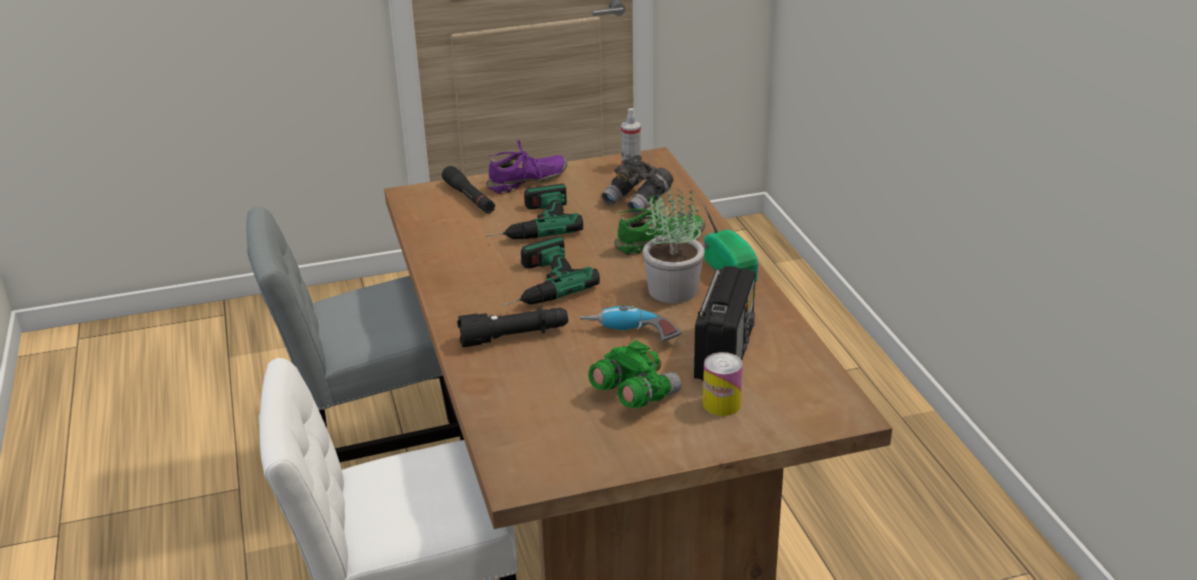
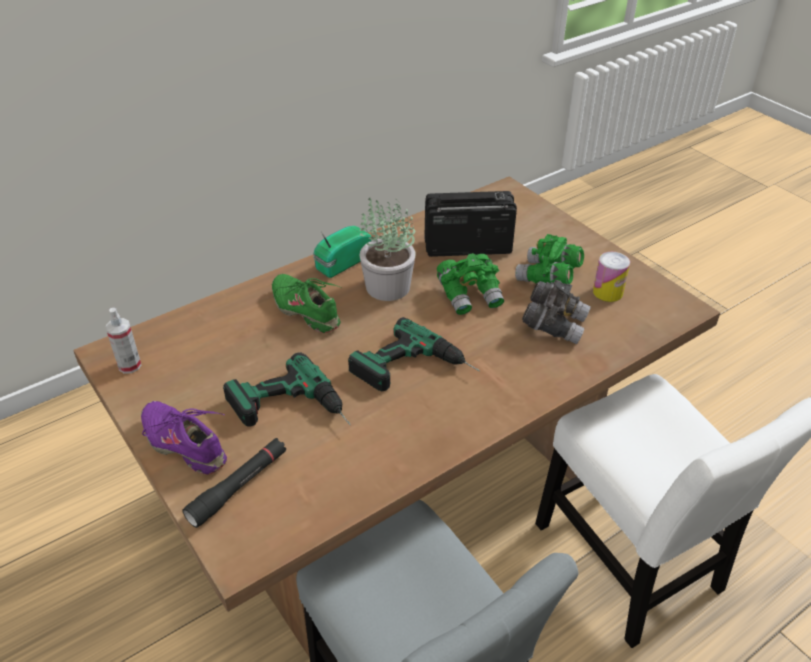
camera: 110 degrees left, 10 degrees up
(514, 337) = (511, 360): black flashlight -> none
(630, 335) = (470, 295): power drill -> green binoculars
(638, 200) = (218, 342): grey binoculars -> grey binoculars (554, 324)
(721, 404) = (531, 238): can -> can (607, 292)

